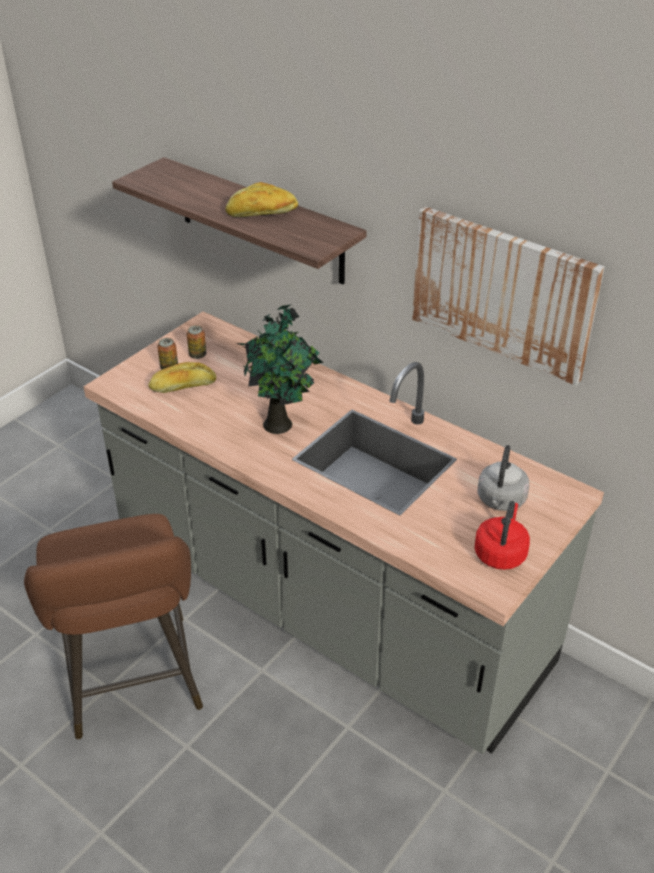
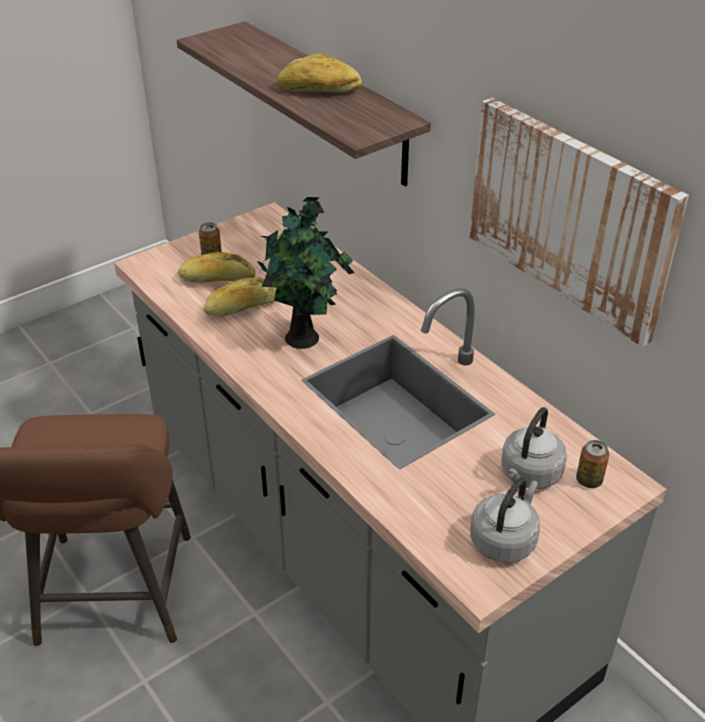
camera: 15 degrees right, 0 degrees up
(197, 355) = (248, 248): can -> can (589, 480)
(216, 407) = (242, 308): none -> bread
(500, 553) = (504, 540): red kettle -> grey kettle

